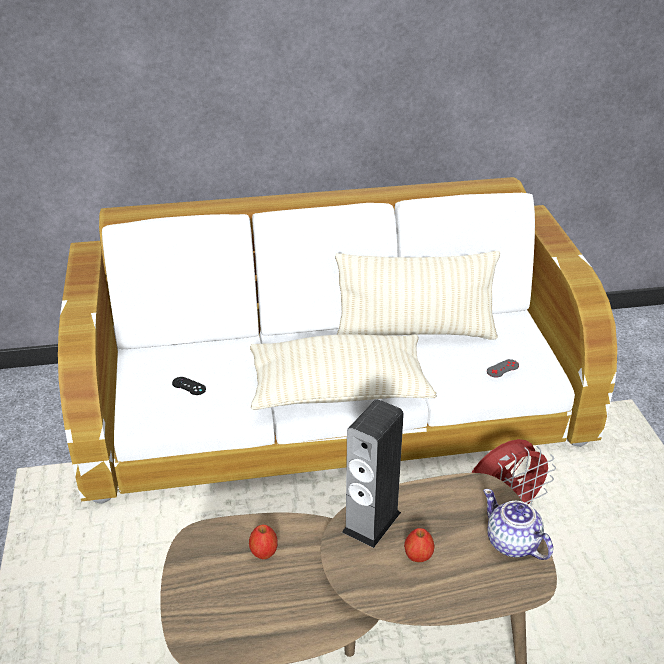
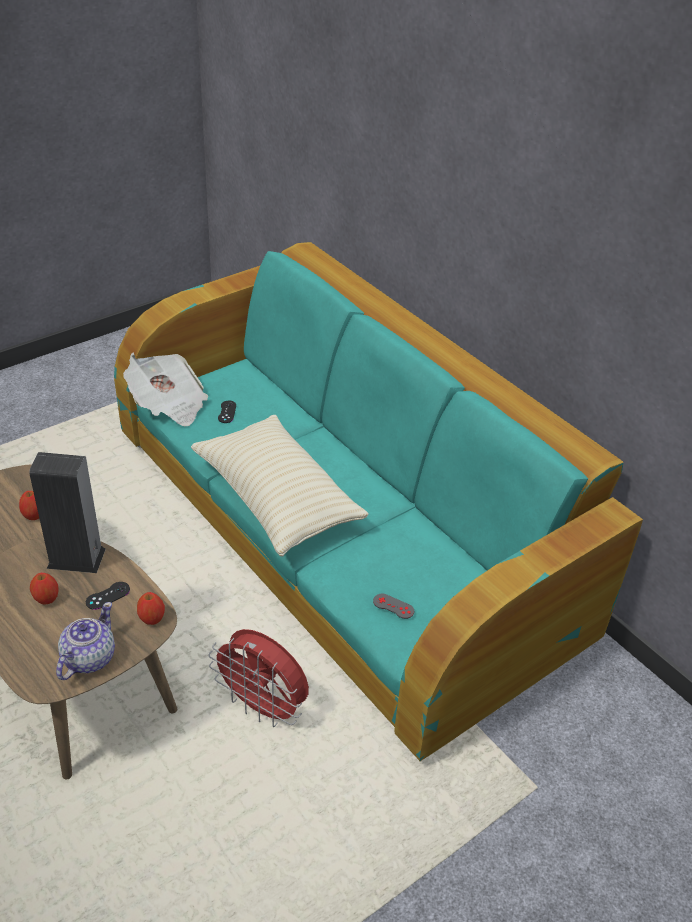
camera: 60 degrees right, 5 degrees up
(143, 420) = (168, 404): none -> newspaper
(333, 405) = (342, 534): white sofa -> turquoise sofa
(415, 333) = (407, 524): beige pillow -> none
(436, 511) = (108, 596): none -> black game controller
(481, 489) = (152, 618): none -> apple

